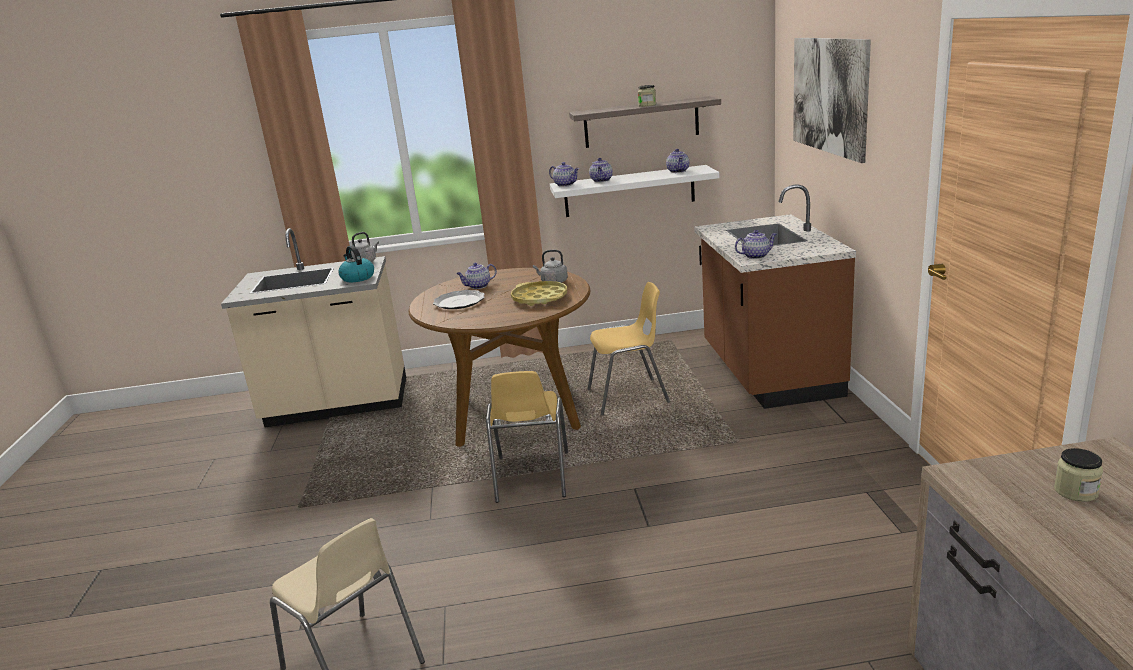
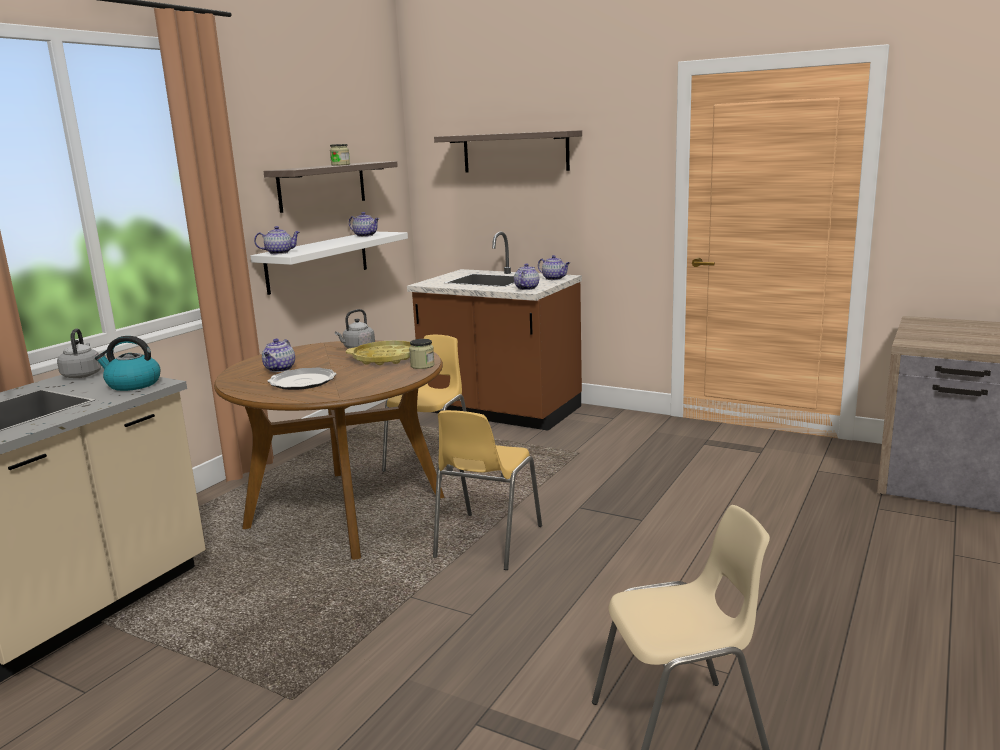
camera: 55 degrees left, 5 degrees down
(531, 477) = (486, 542): yellow chair -> yellow chair turned 75 degrees clockwise
(601, 180) = (309, 247): teapot -> teapot (554, 278)
(829, 95) = (515, 152): picture -> shelf
(1075, 491) = (953, 333): jar -> jar (422, 365)

